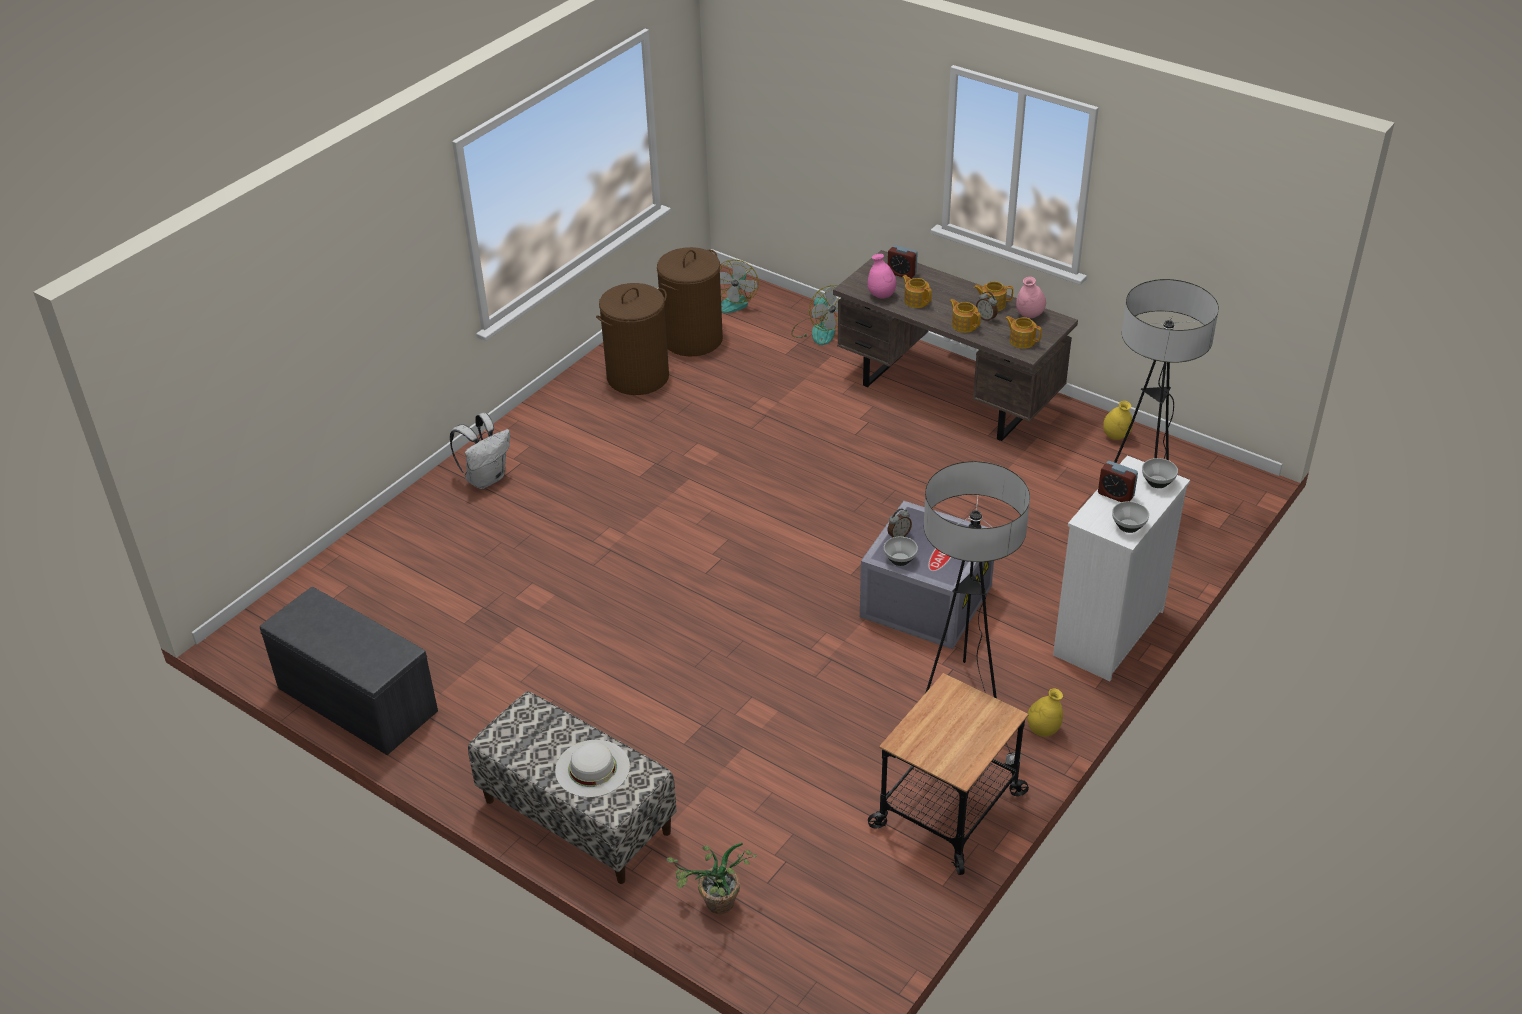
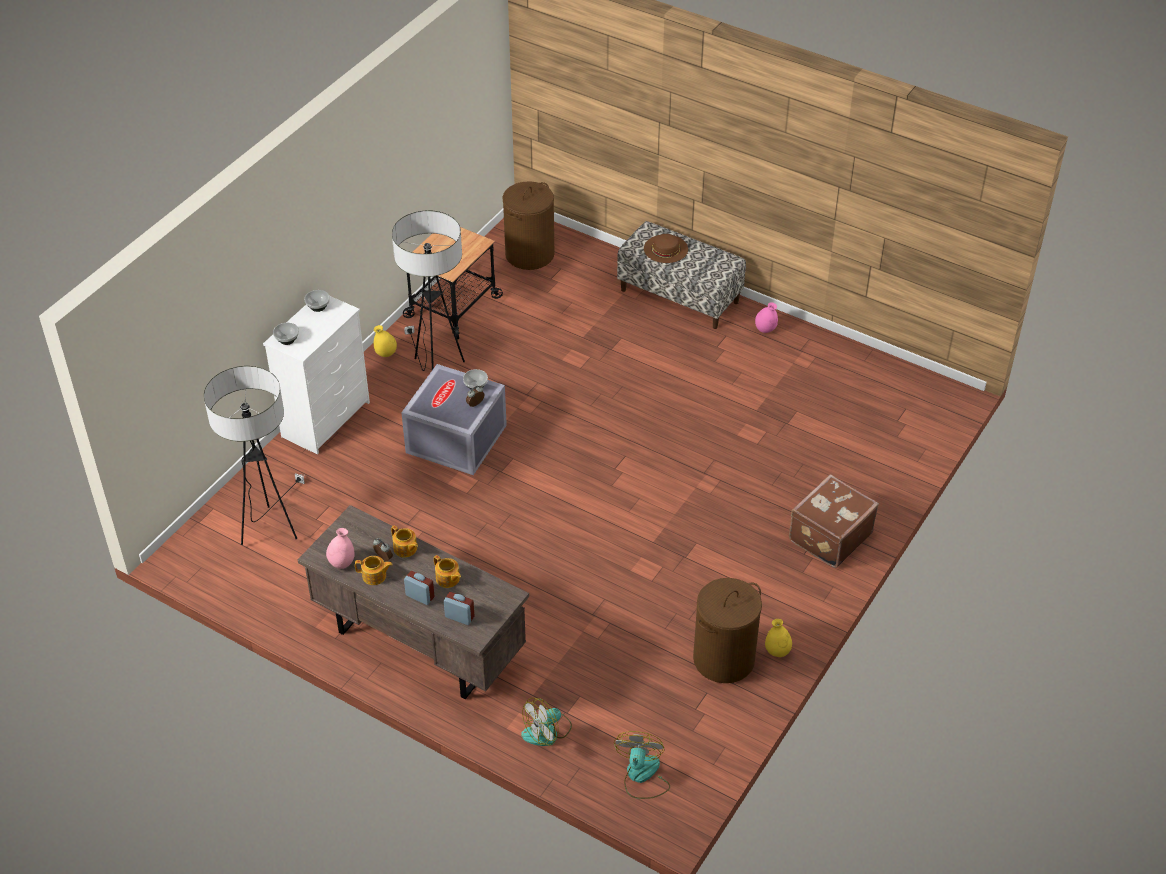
camera: 175 degrees right, 5 degrees up
(355, 700) = (849, 357): grey bench -> none
(486, 478) = (828, 536): white backpack -> brown suitcase
(592, 768) = (665, 248): white hat -> brown hat
(692, 339) = (678, 714): brown laundry basket -> brown laundry basket (529, 254)
(713, 907) = (590, 256): potted plant -> none
(818, 331) = (547, 731): fan -> fan turned 90 degrees counterclockwise
(881, 295) = (481, 585): pink vase -> pink vase (765, 329)
(1021, 341) = (355, 531): teapot -> none
(1115, 495) = (320, 329): alarm clock -> alarm clock (420, 596)
(1116, 436) = (271, 600): yellow vase -> yellow vase (777, 651)

